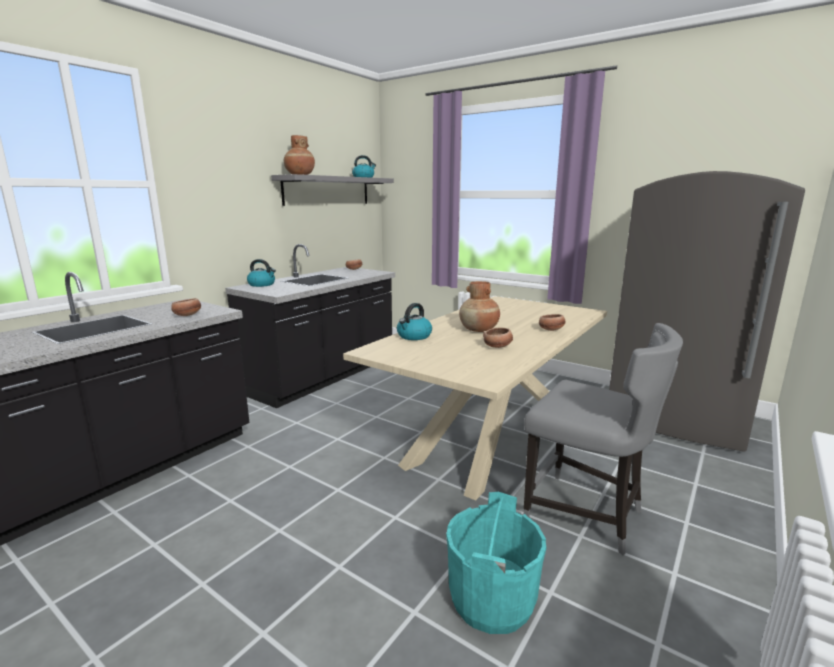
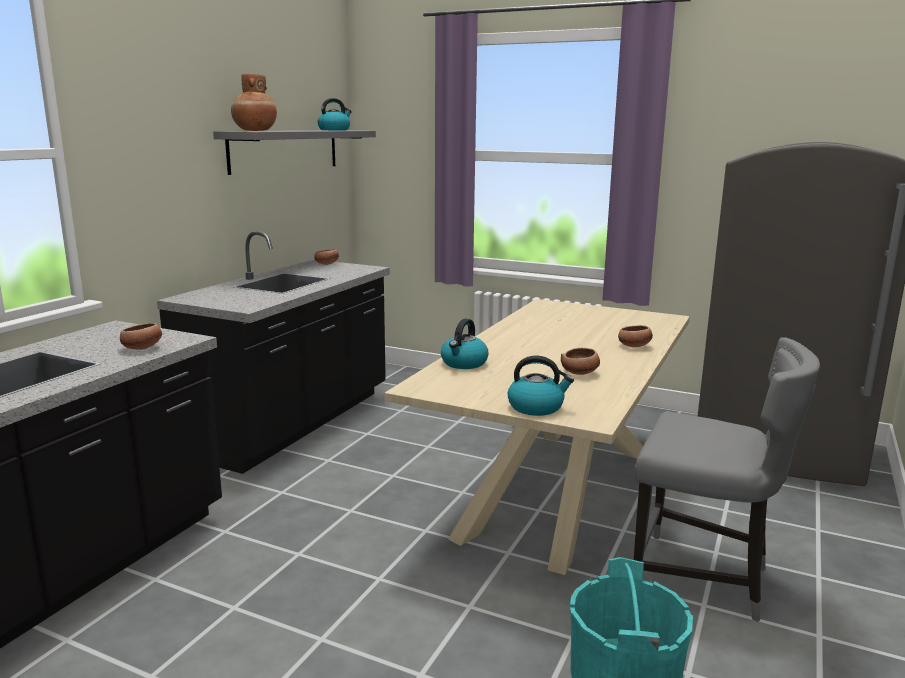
camera: 10 degrees left, 0 degrees up
(262, 284) = (209, 293): kettle -> kettle (536, 407)
(479, 330) = (543, 350): brown vase -> none

